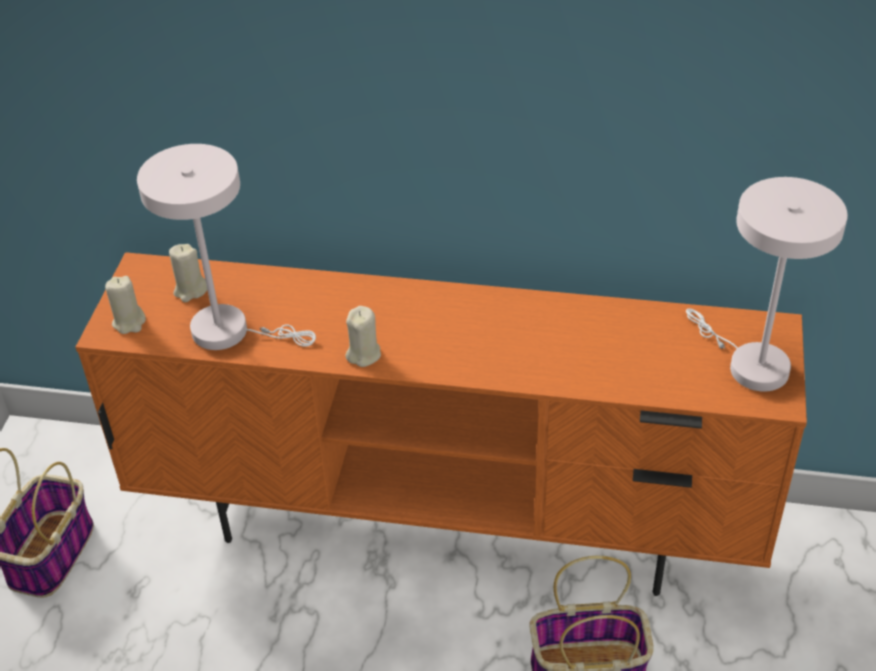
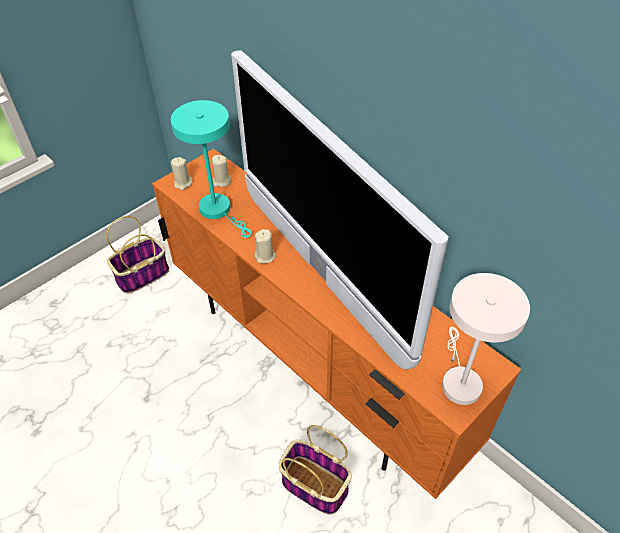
camera: 35 degrees right, 5 degrees up
(230, 331) = (219, 211): white table lamp -> turquoise table lamp
(463, 334) = (321, 273): none -> television

